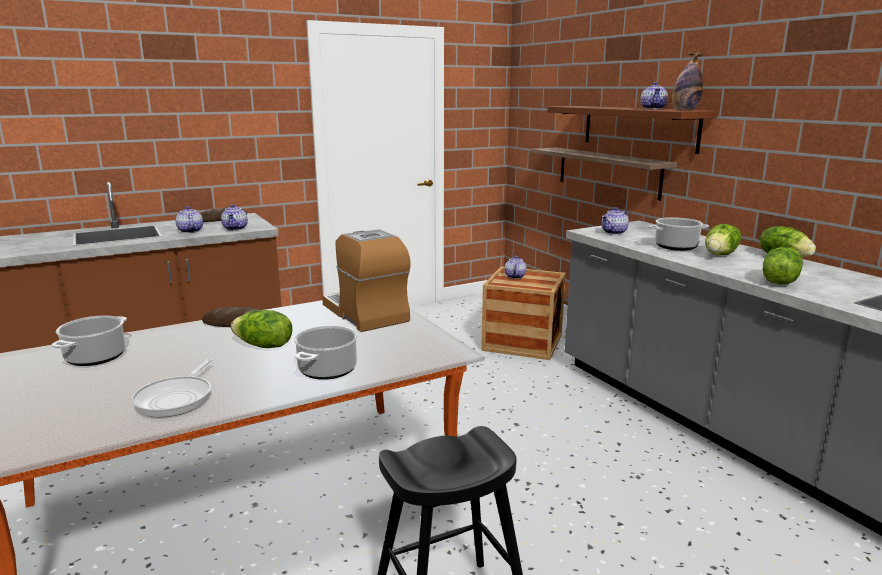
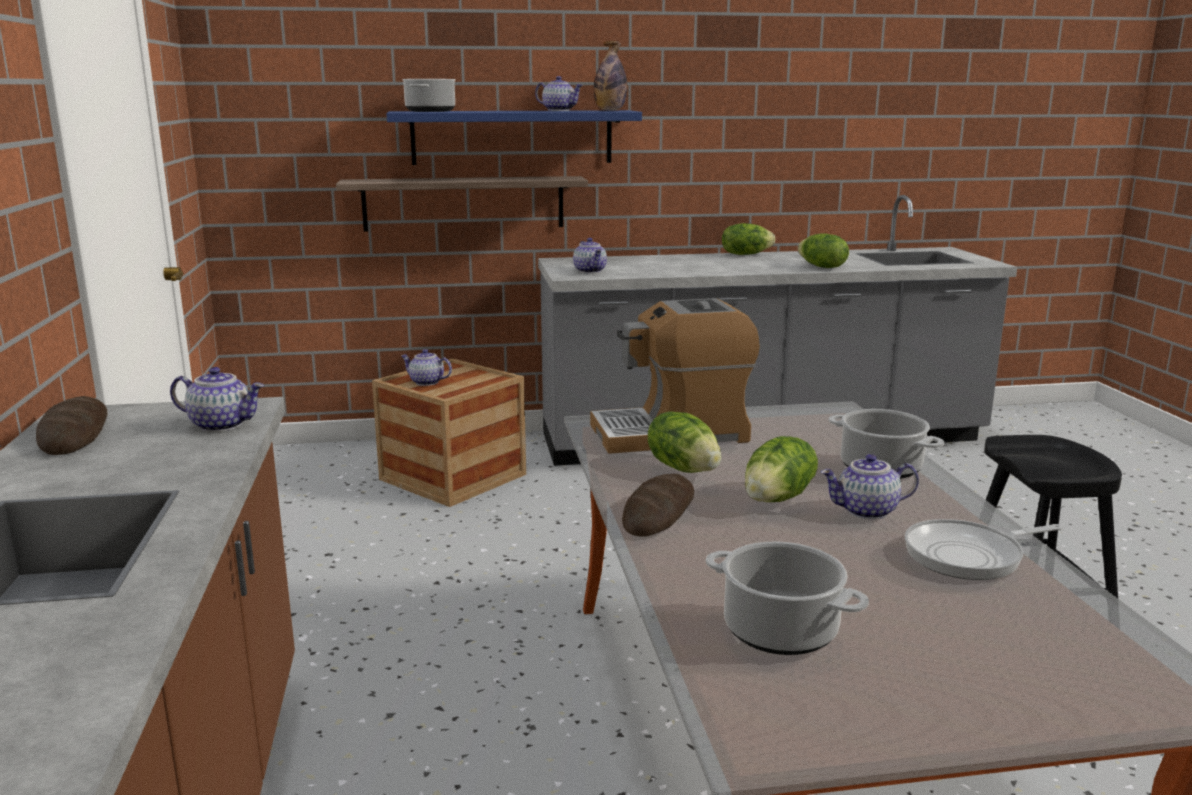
camera: 70 degrees left, 0 degrees up
(177, 398) = (969, 556): frying pan -> frying pan turned 135 degrees clockwise
(189, 231) = (168, 464): teapot -> teapot (866, 512)
(638, 127) = (512, 137): brown shelf -> blue shelf
(675, 247) = (677, 267): cooking pot -> cooking pot (430, 111)
(720, 255) = (721, 263): lettuce -> lettuce (684, 468)

